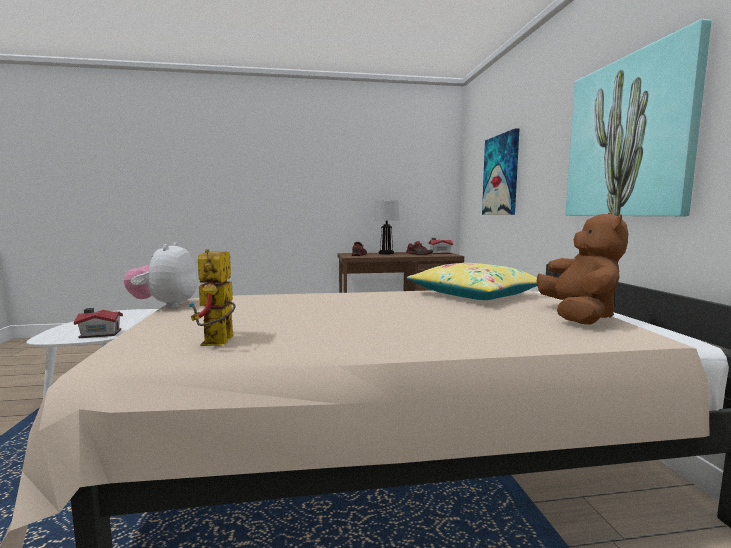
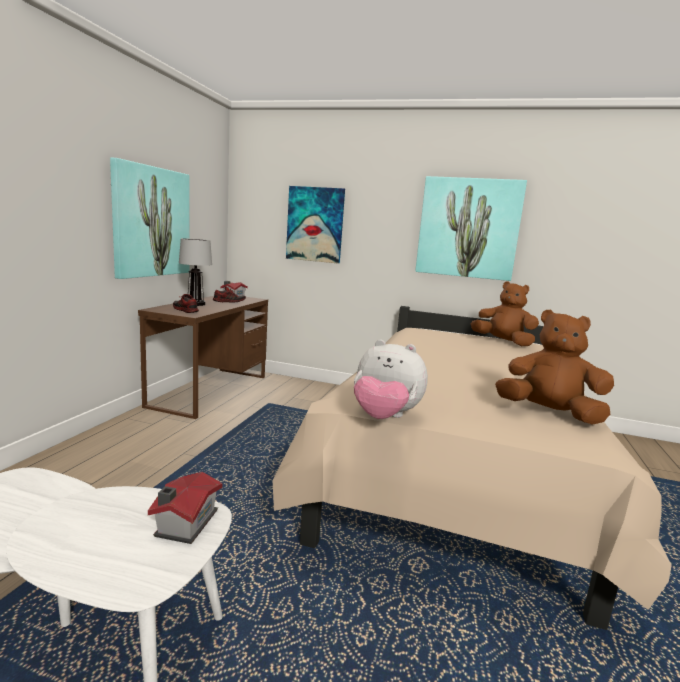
camera: 65 degrees left, 5 degrees up
(219, 343) = (549, 413): toy robot -> brown plush toy
(357, 190) = (151, 222): none -> picture
(474, 295) = (428, 339): yellow pillow -> none

